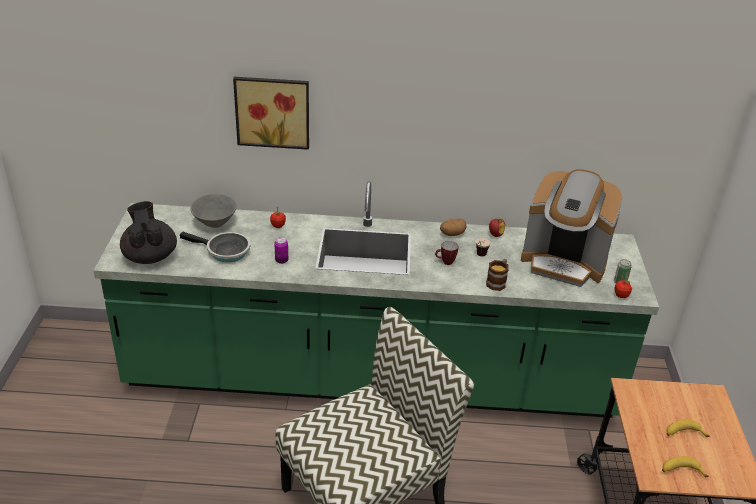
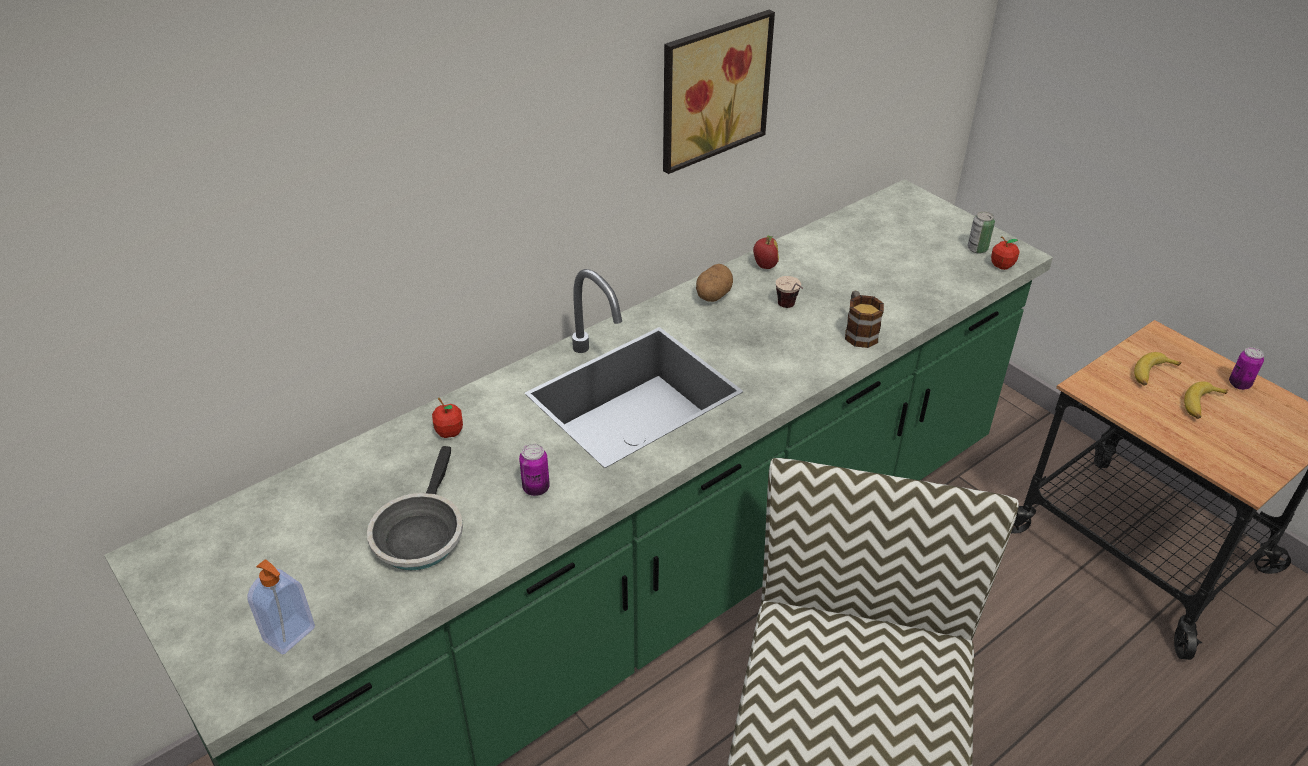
camera: 40 degrees left, 5 degrees up
(150, 256) = (290, 635): black teapot -> soap dispenser
(214, 223) = (331, 493): grey bowl -> none
(224, 251) = (419, 534): frying pan -> frying pan turned 120 degrees clockwise
(273, 111) = (368, 215): picture -> picture (711, 88)
(445, 262) = (762, 343): mug -> none
(564, 262) = (889, 258): coffee machine -> none
(681, 471) = (1258, 453): banana -> banana (1152, 374)
(726, 440) = (1239, 384): none -> can

